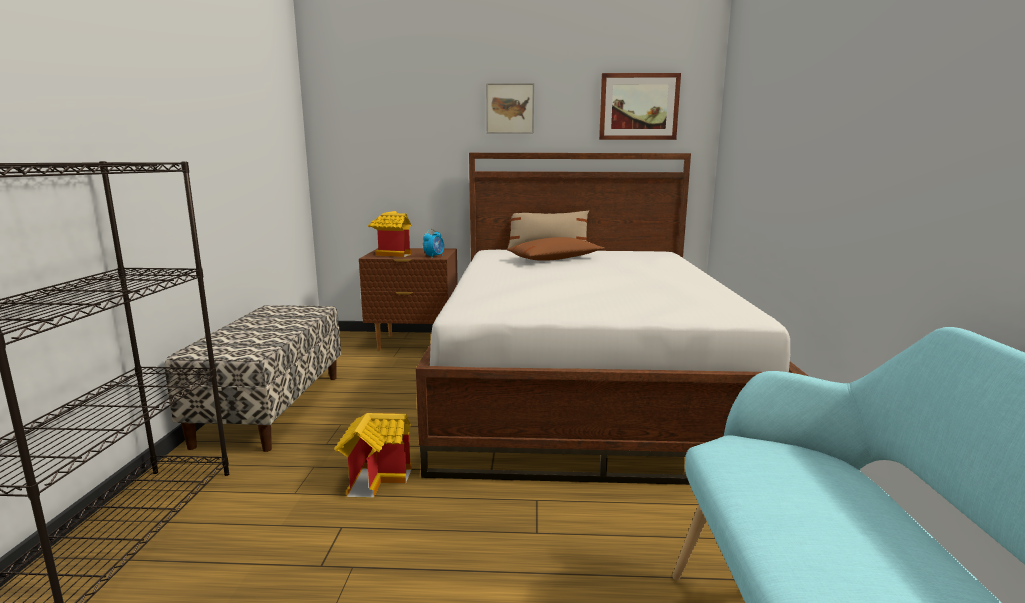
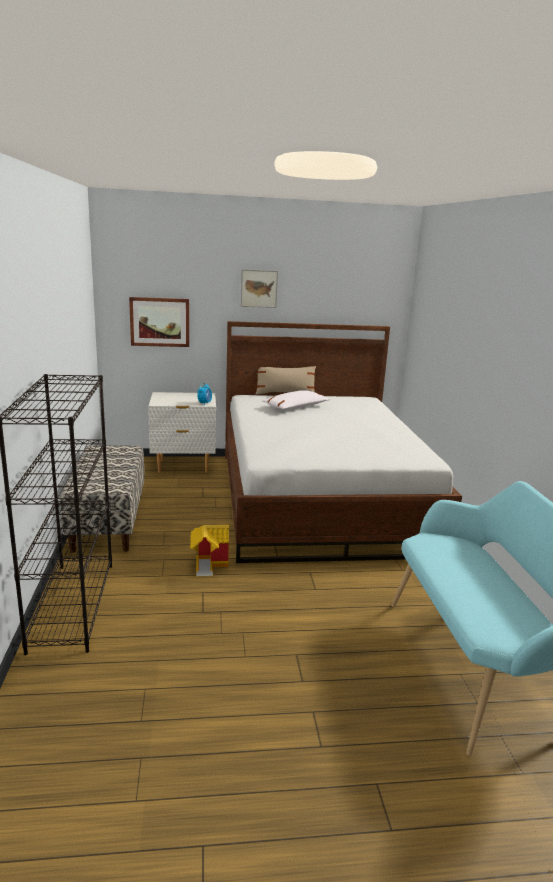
camera: 10 degrees left, 5 degrees up
(391, 254) = (169, 400): toy house -> none
(414, 343) = (183, 466): brown nightstand -> white nightstand
(555, 259) = (296, 407): brown pillow -> white pillow
(638, 107) = (354, 291): picture -> picture (160, 322)

